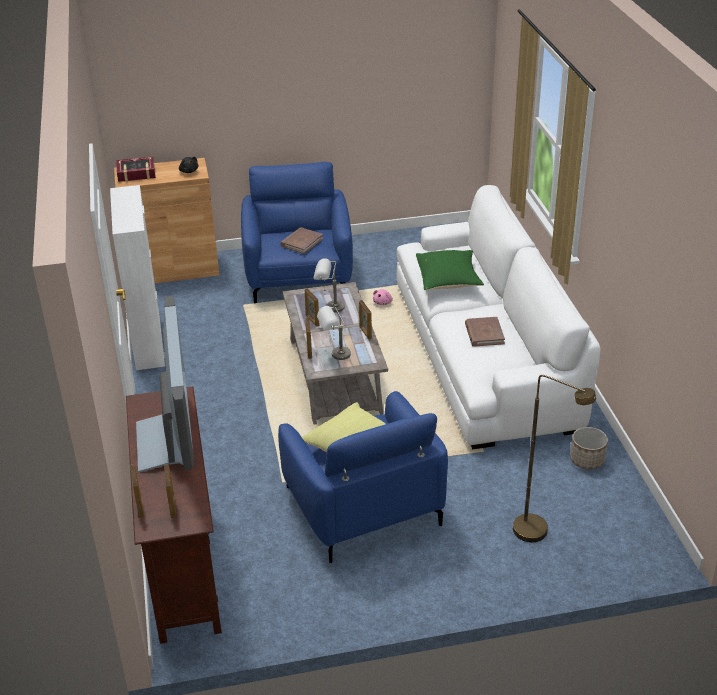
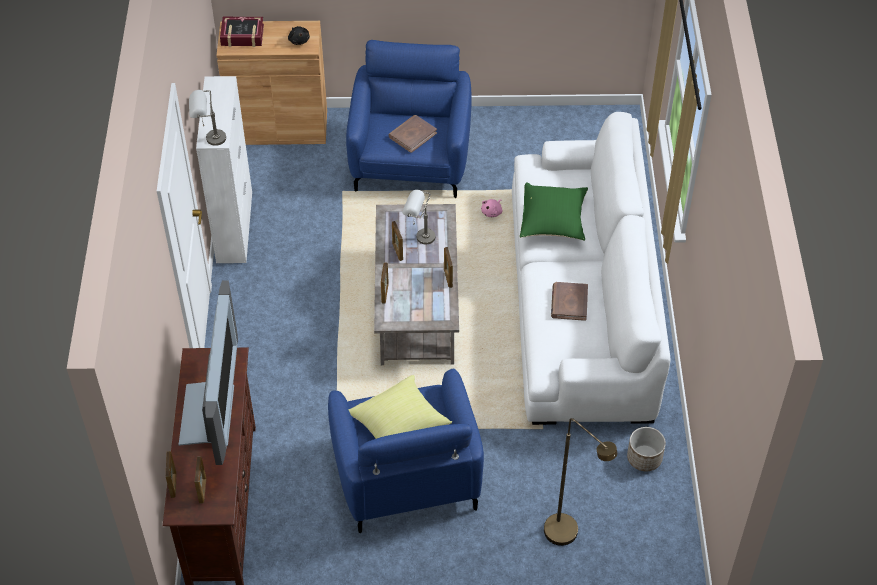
camera: 10 degrees right, 15 degrees up
(335, 356) = (409, 304): grey table lamp -> grey table lamp (209, 139)

